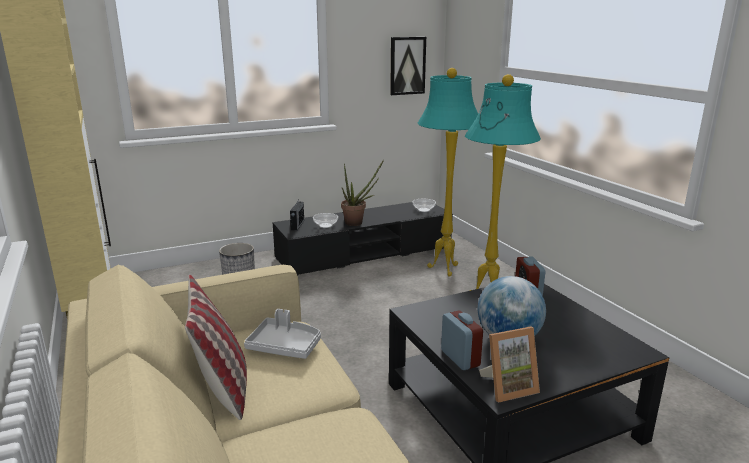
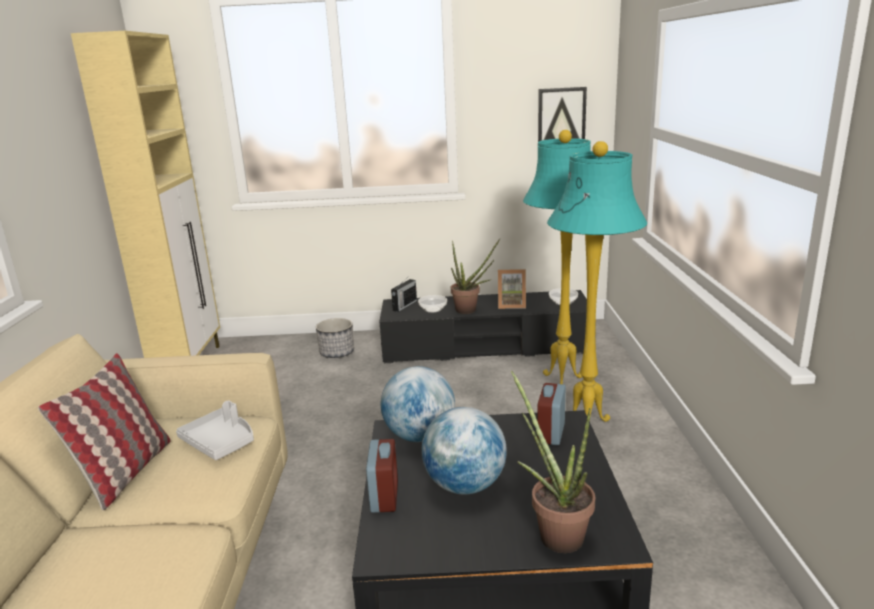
camera: 25 degrees right, 0 degrees up
(438, 313) = (419, 436): none -> globe
(508, 387) = (398, 546): picture frame -> picture frame (511, 305)
(597, 354) = (554, 532): none -> potted plant

